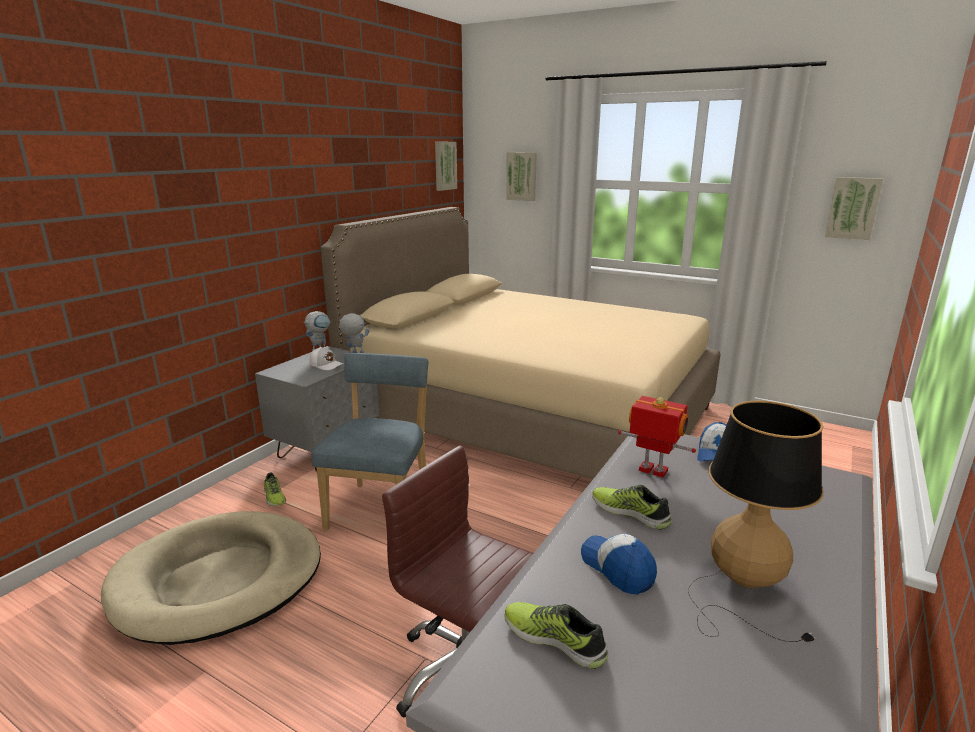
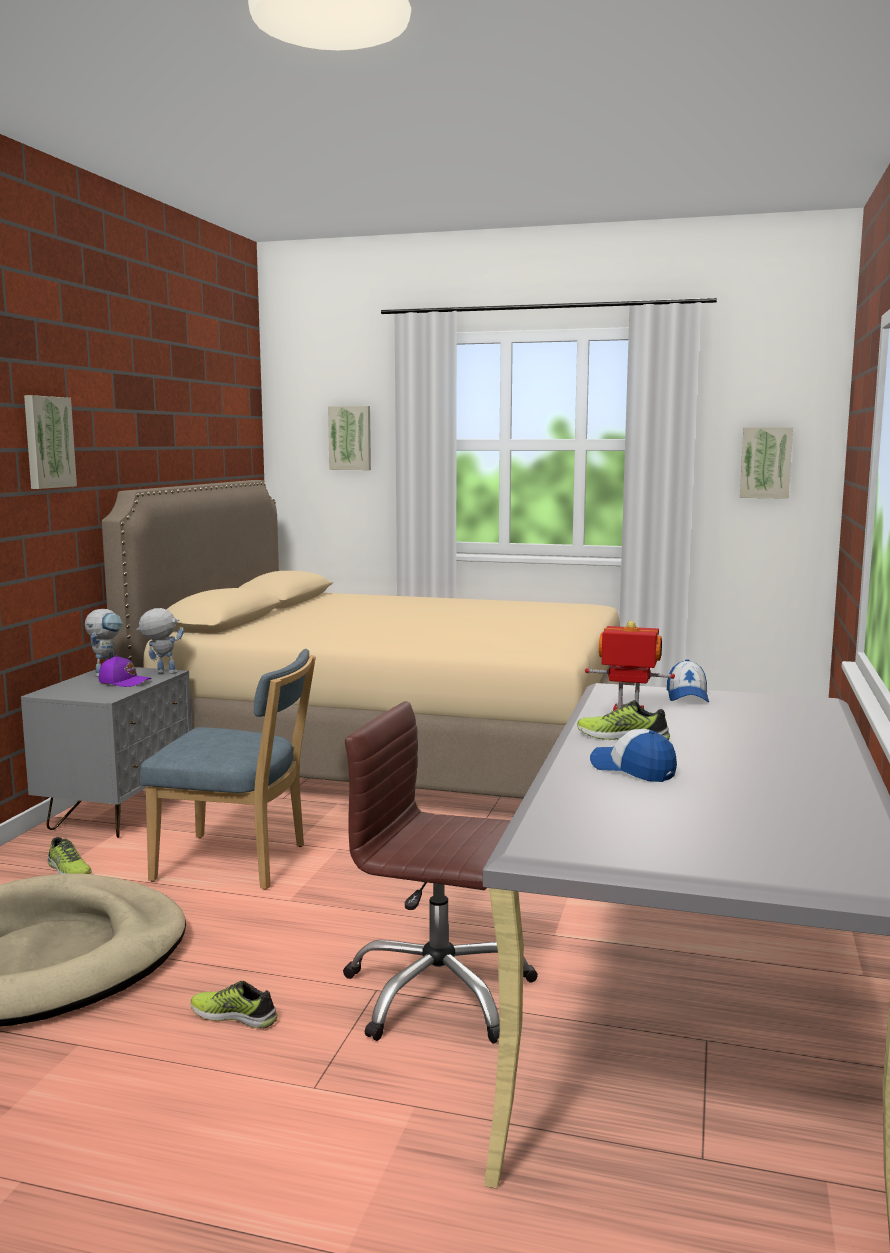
camera: 15 degrees left, 10 degrees down
(326, 365) = (124, 682): white cap -> purple cap
(381, 507) = (238, 863): blue chair -> blue chair turned 105 degrees clockwise
(444, 165) = (241, 424): picture -> picture (47, 442)
(555, 639) = (600, 811): shoe -> shoe (235, 1015)
(742, 586) = (758, 768): table lamp -> none

